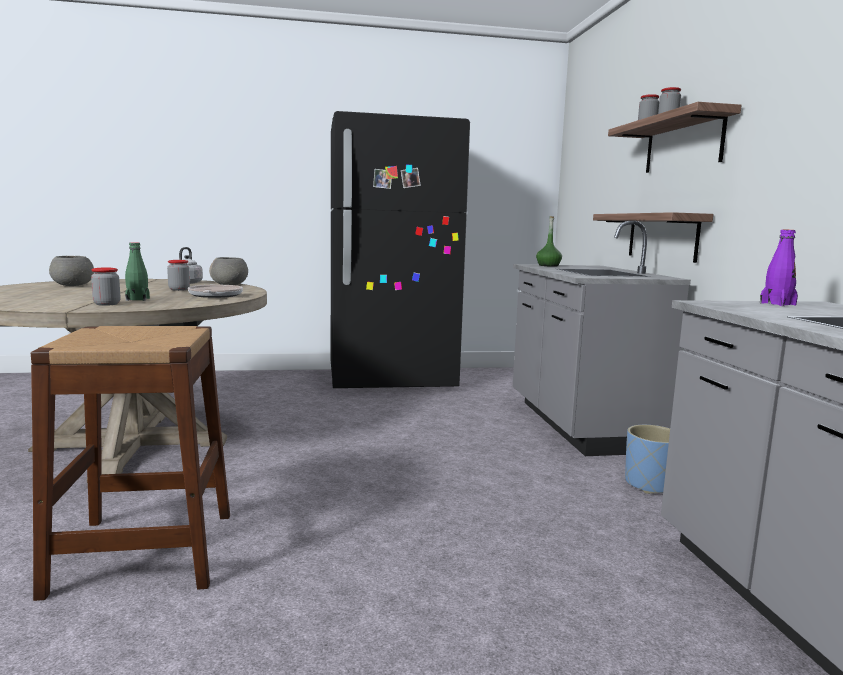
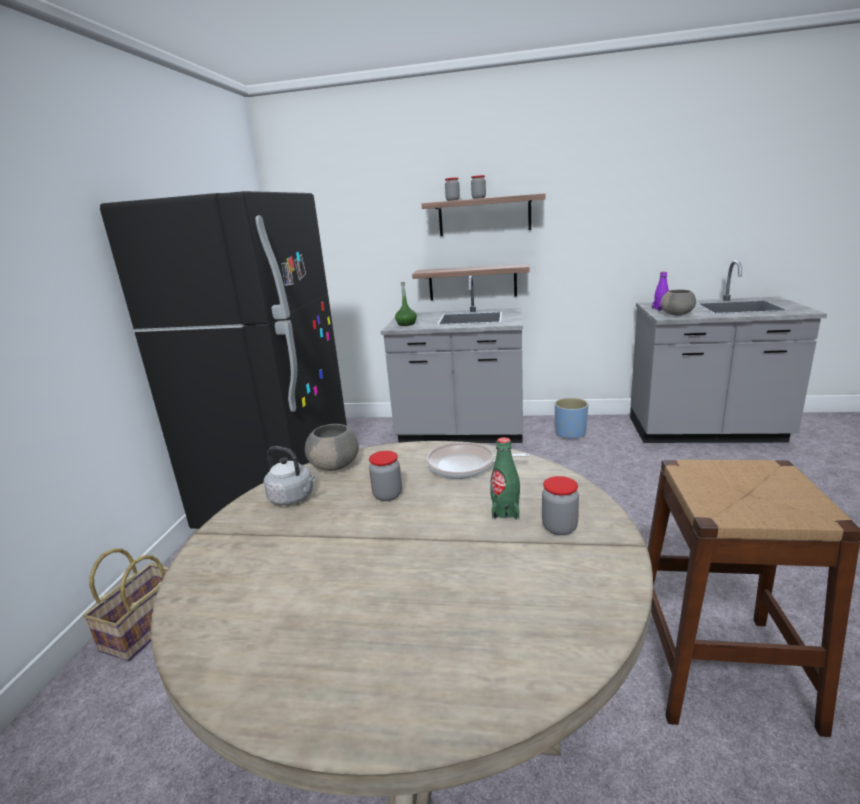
camera: 70 degrees left, 10 degrees up
(72, 285) = (283, 611): grey bowl -> grey bowl (677, 314)
(238, 377) = (145, 627): none -> basket

